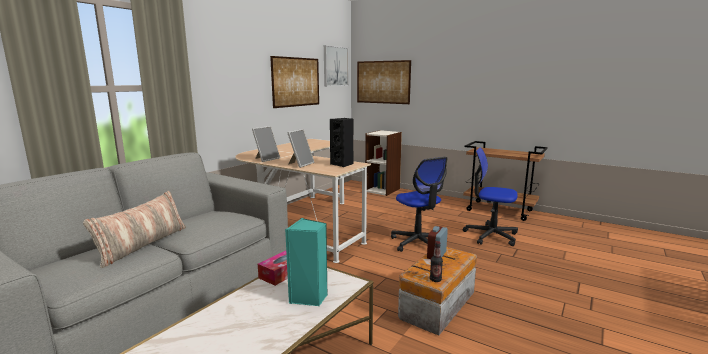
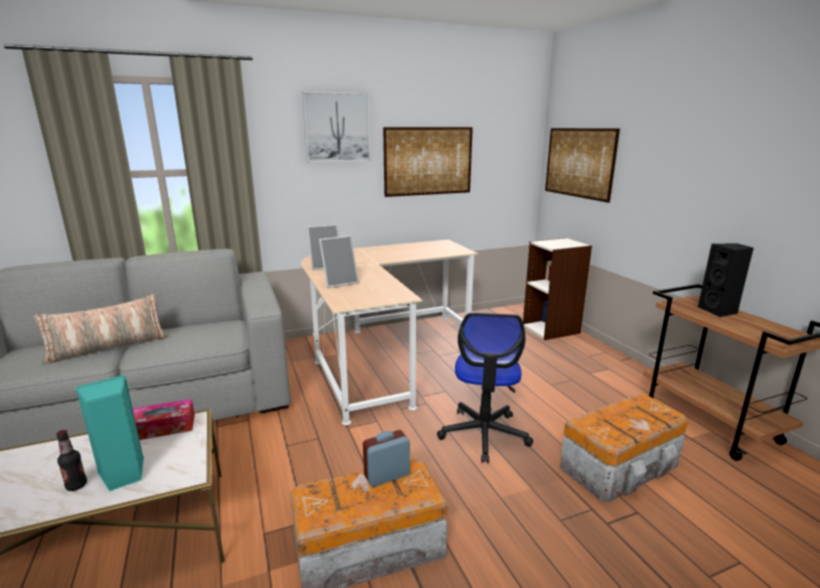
camera: 35 degrees right, 5 degrees up
(335, 66) = (508, 136): picture -> picture (337, 127)
(343, 164) = (384, 293): black speaker -> black speaker (719, 311)
(435, 280) = (317, 517): bottle -> bottle (76, 485)
(490, 235) = (621, 466): office chair -> storage box

